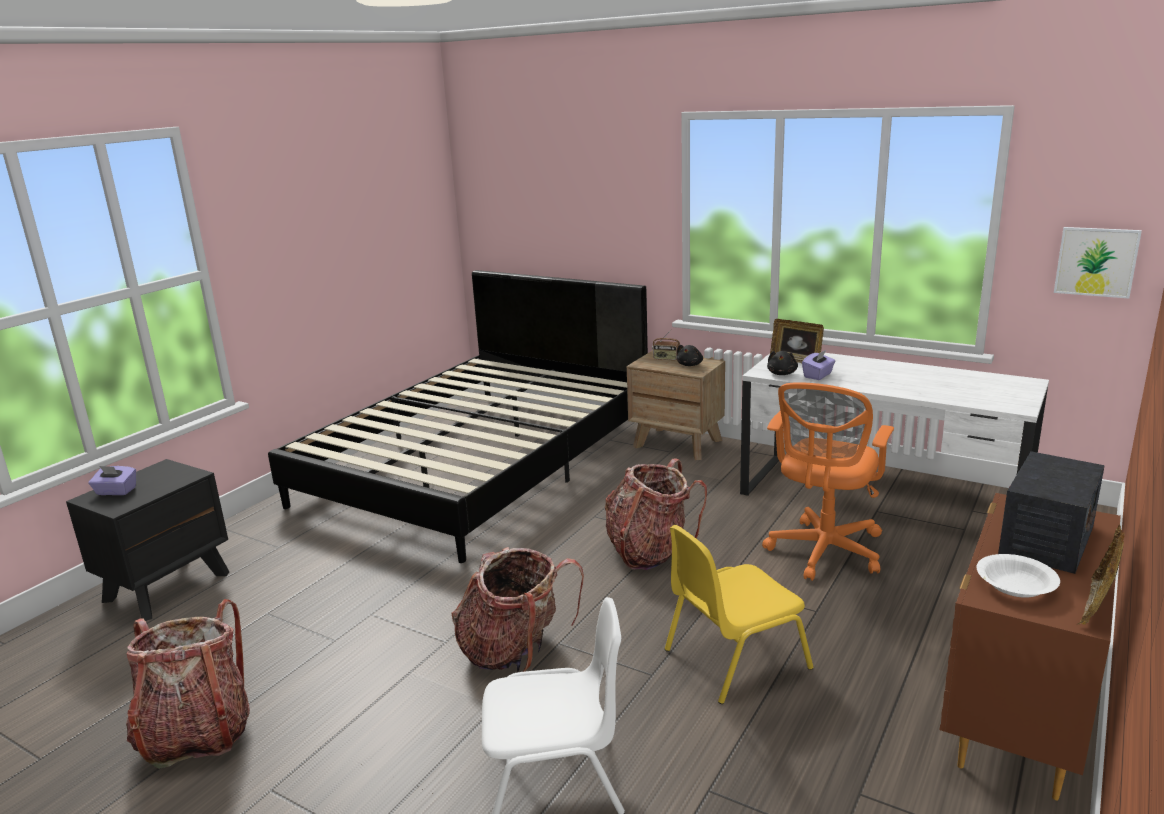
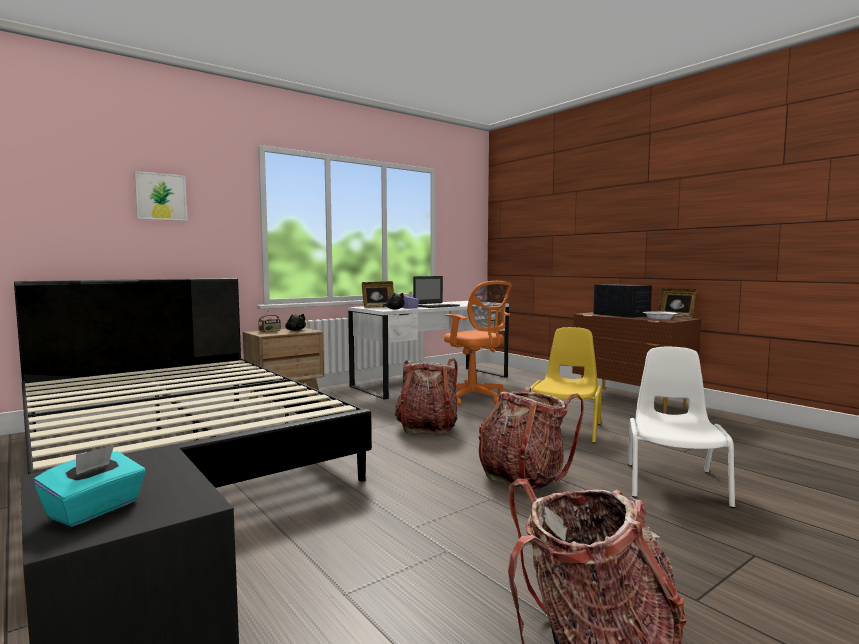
camera: 70 degrees left, 15 degrees down
(116, 491) = (95, 510): purple tissue box -> turquoise tissue box
(733, 659) = (566, 429): yellow chair -> yellow chair turned 150 degrees counterclockwise
(875, 383) = (436, 306): none -> laptop
(1096, 262) = (468, 244): picture -> picture (161, 197)

